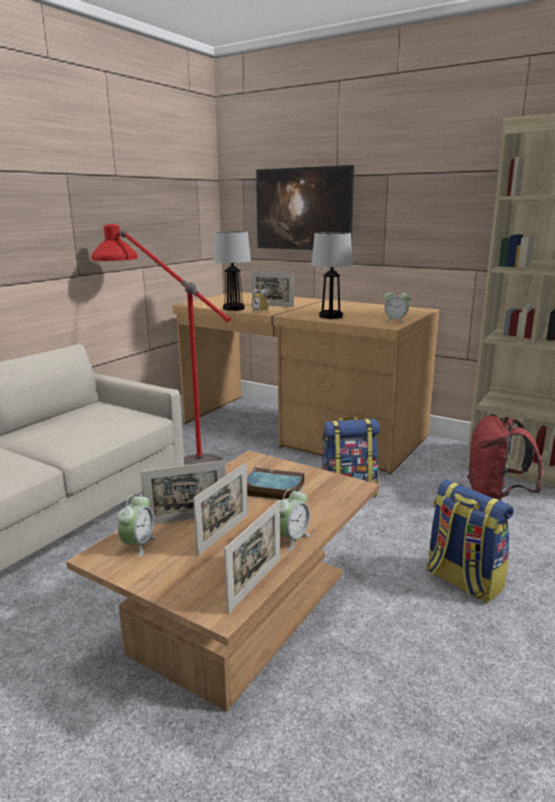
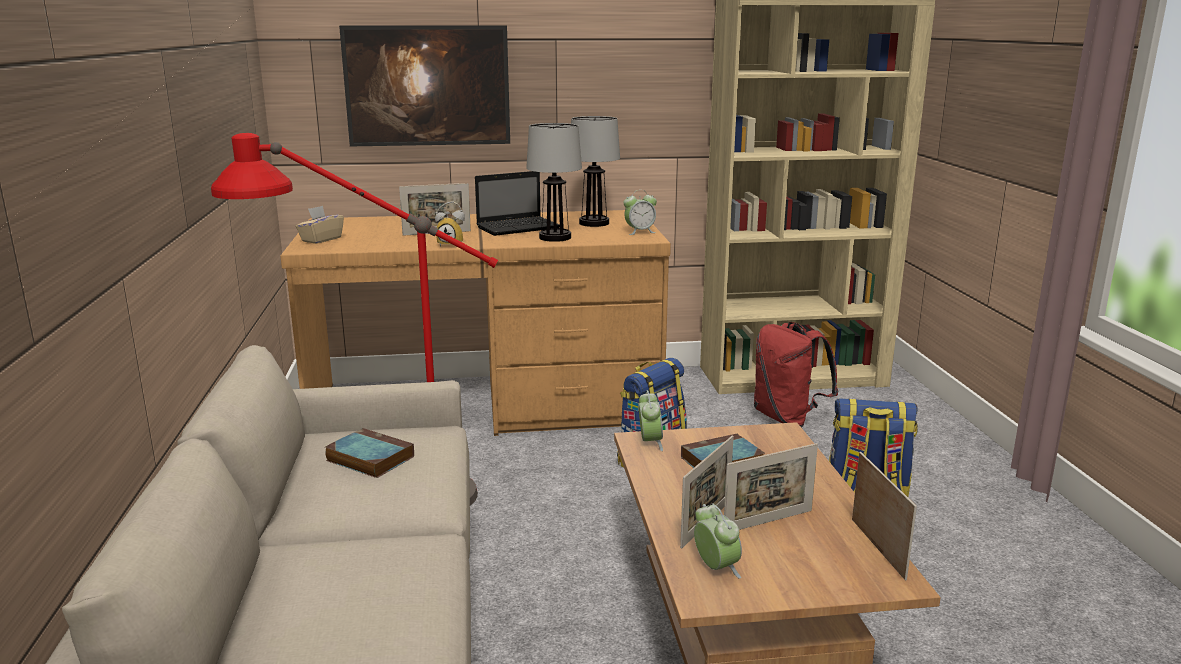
camera: 40 degrees left, 0 degrees up
(91, 419) = (368, 458): none -> book
(209, 301) = (321, 239): none -> beige tissue box
(224, 534) = (768, 521): picture frame -> picture frame turned 75 degrees clockwise
(233, 309) = (397, 246): table lamp -> table lamp (594, 223)
(291, 539) = (828, 499): alarm clock -> alarm clock (650, 442)
(326, 309) = (519, 227): none -> laptop

